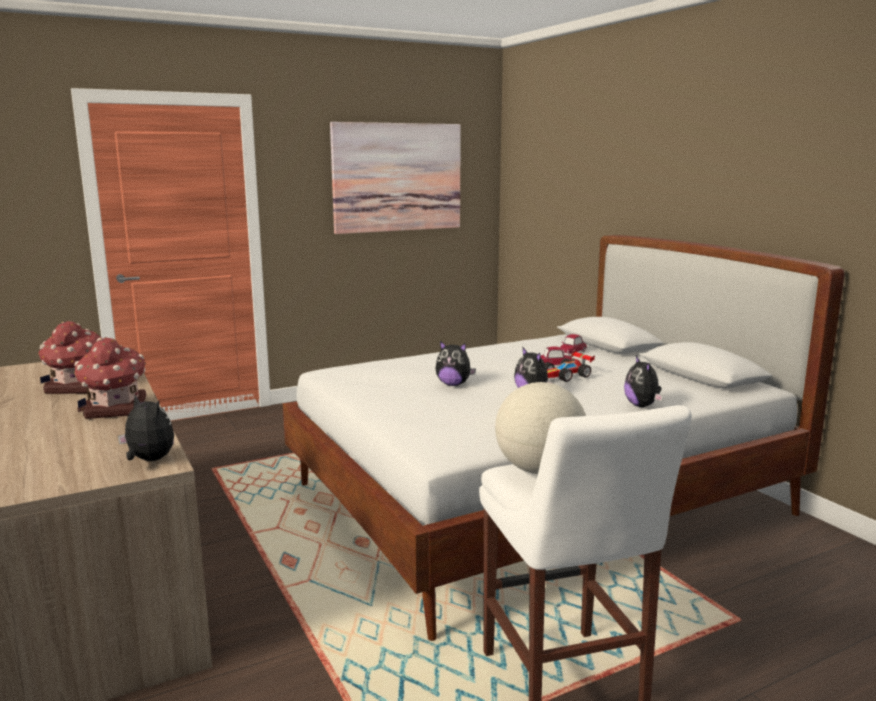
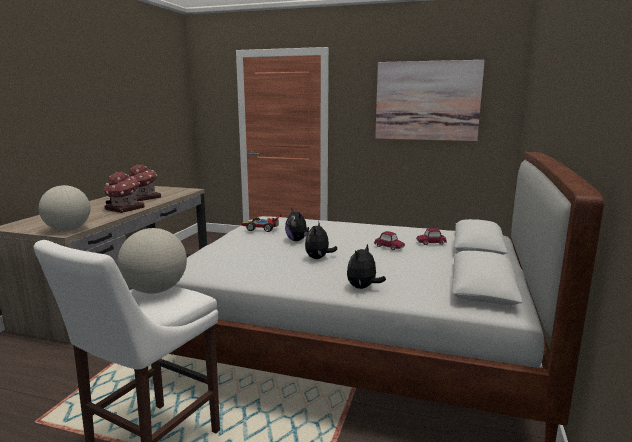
camera: 45 degrees right, 0 degrees up
(149, 460) = (68, 230): plush toy -> globe
(566, 376) = (373, 254): toy car -> toy car (261, 228)

